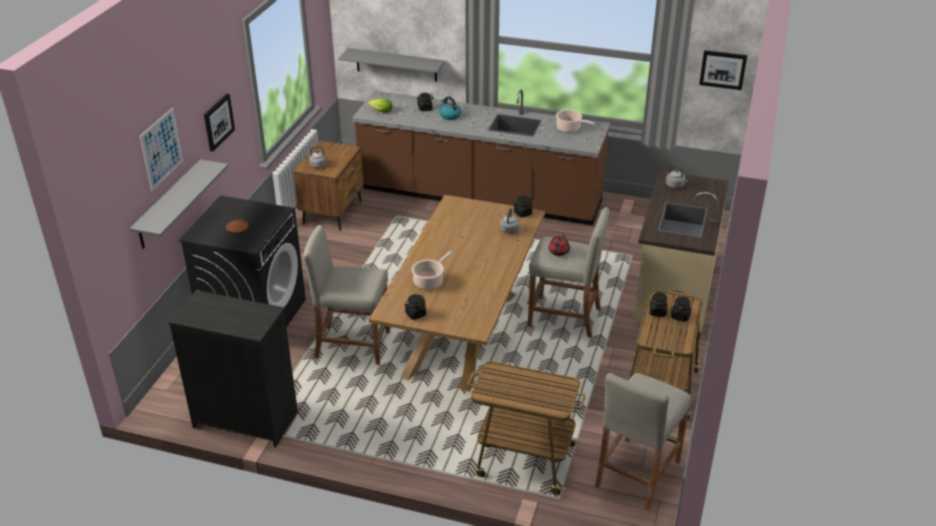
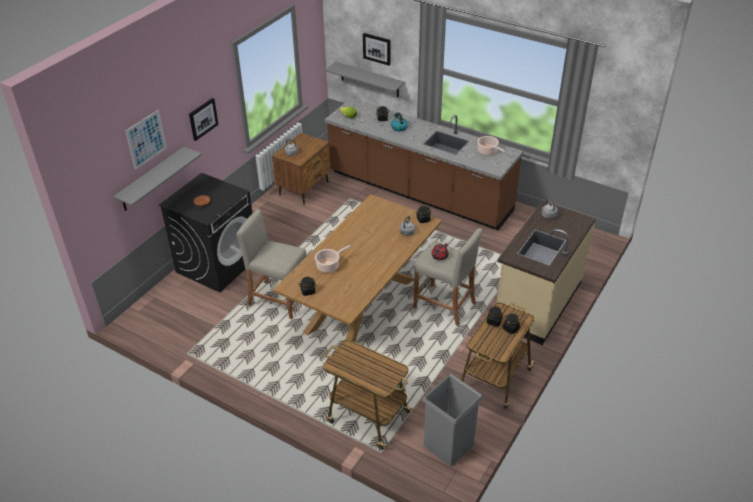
camera: 15 degrees right, 5 degrees up
(246, 419) = (183, 344): black dresser -> none
(637, 473) = (448, 444): beige stool -> grey trash can
(723, 69) = (616, 122): picture -> picture (377, 48)

